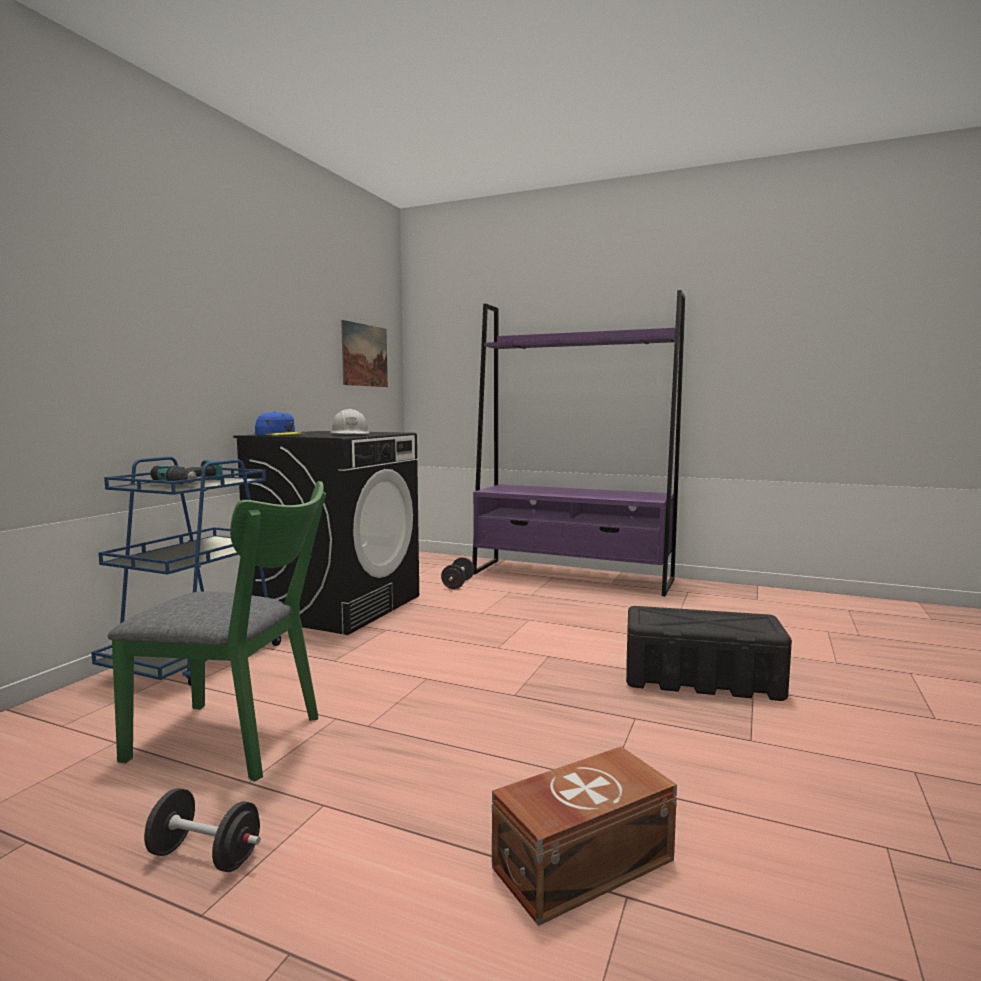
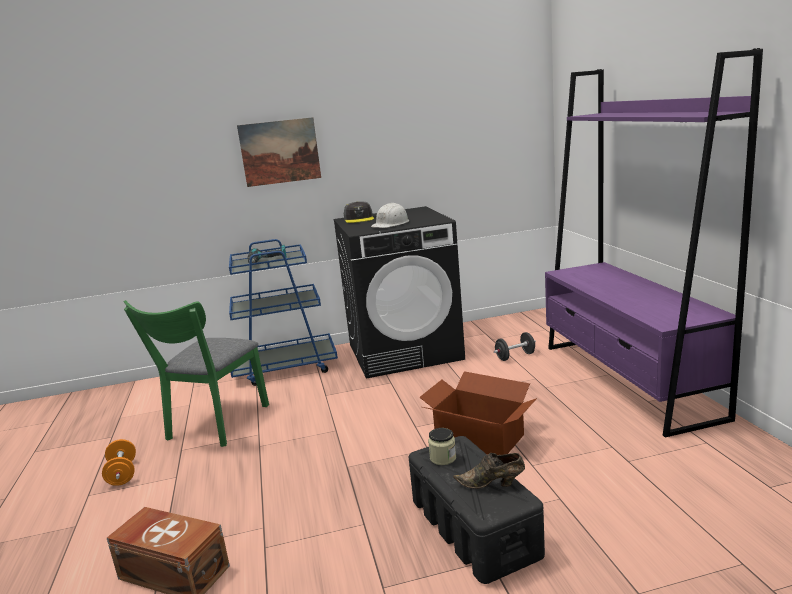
camera: 55 degrees right, 10 degrees up
(204, 856) = (122, 474): black dumbbell -> orange dumbbell
(238, 740) = (214, 426): green chair -> green chair turned 45 degrees clockwise
(280, 434) = (359, 219): blue cap -> grey cap
(365, 355) = (489, 129): picture -> picture (280, 152)
(567, 635) = (479, 438): none -> cardboard box
(662, 619) = (443, 458): none -> jar
(729, 618) = (492, 484): none -> brown shoe

